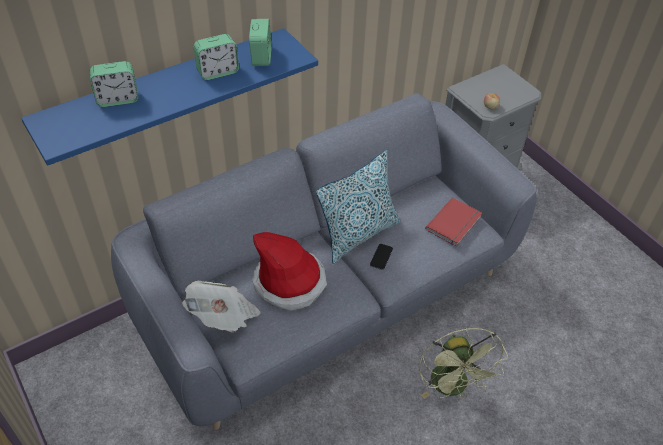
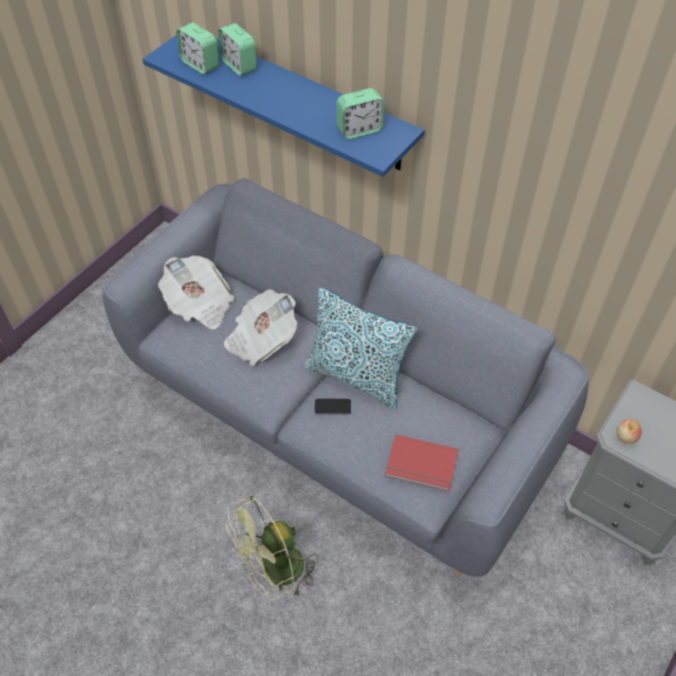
camera: 70 degrees right, 5 degrees up
(218, 72) = (316, 109): alarm clock -> alarm clock (200, 64)
(289, 282) = (261, 339): hat -> newspaper

